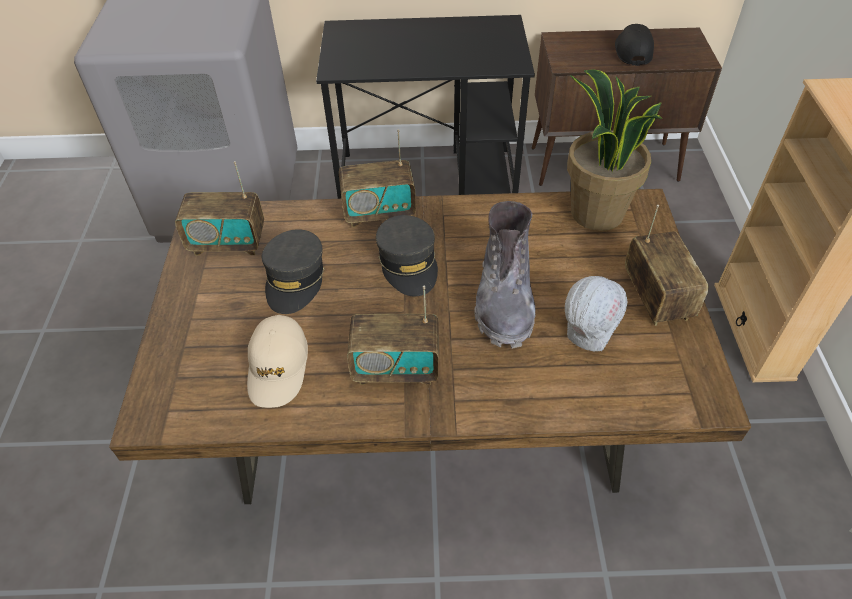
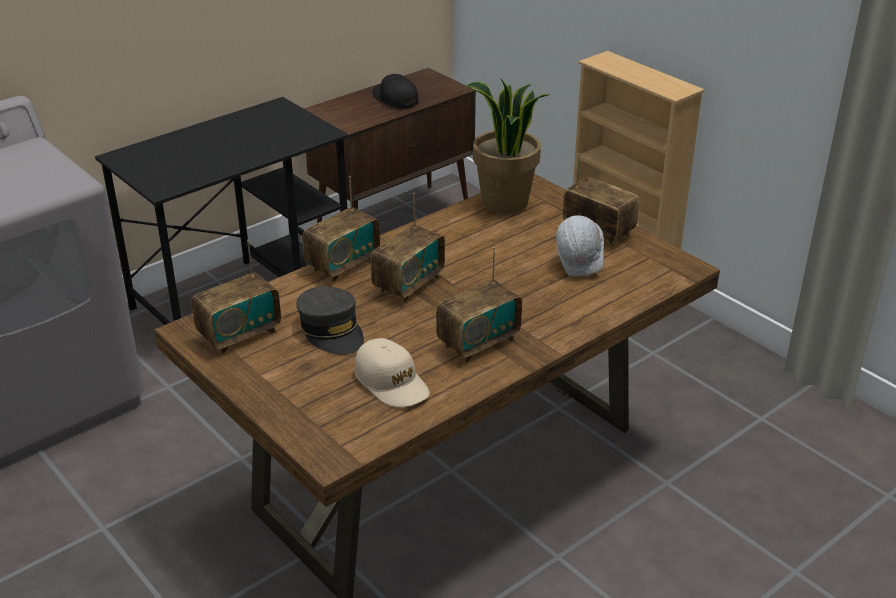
camera: 40 degrees left, 15 degrees down
(408, 264) = (408, 284): grey cap -> radio
(504, 300) = (503, 275): grey boot -> none

